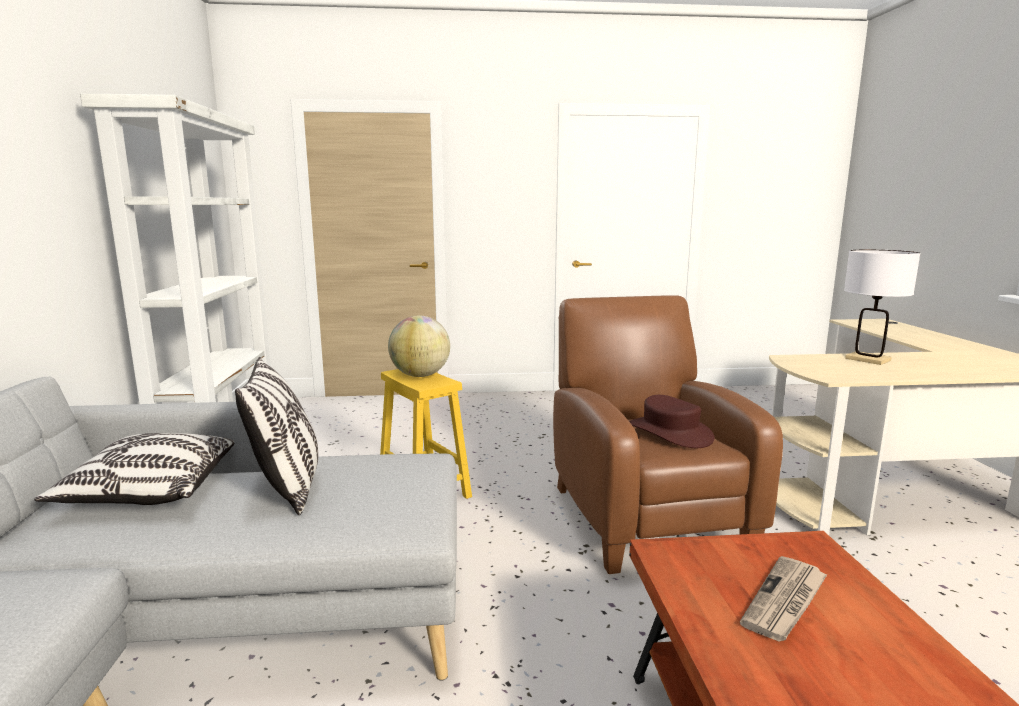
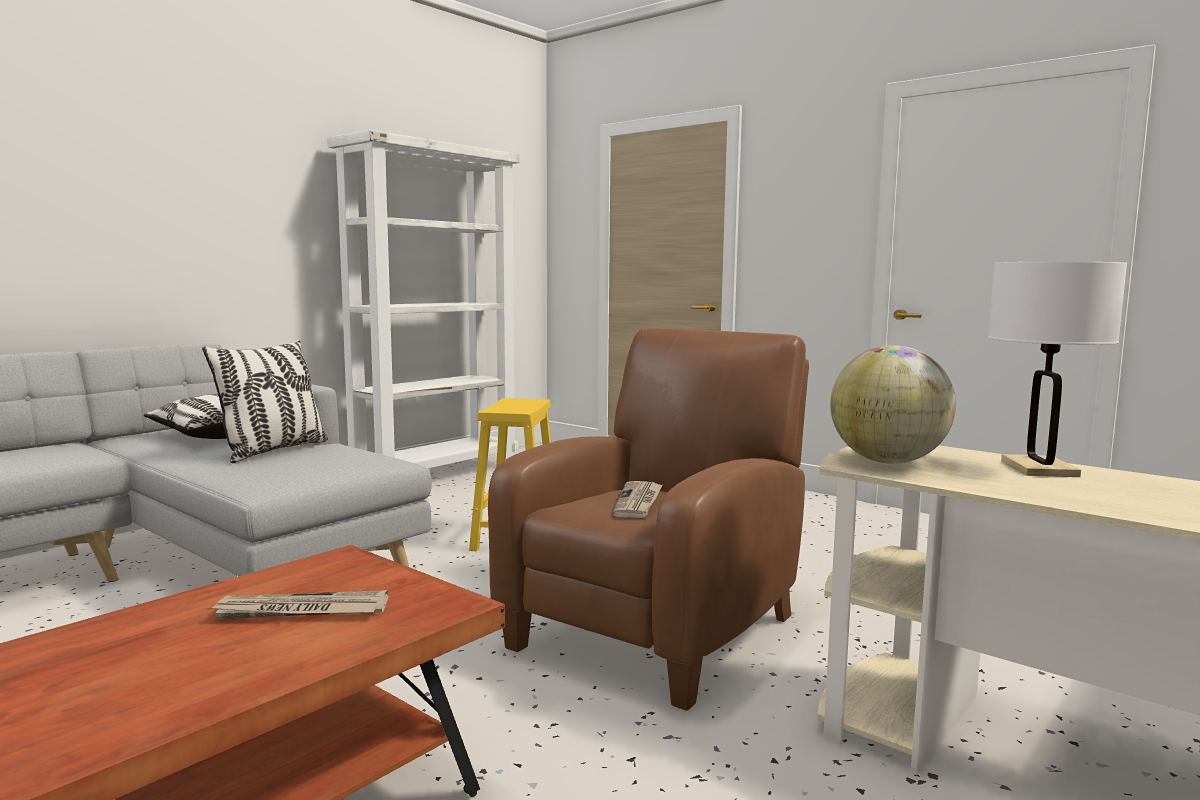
camera: 45 degrees right, 5 degrees down
(420, 375) = (520, 405): globe -> globe (888, 461)
(670, 432) = (639, 502): brown hat -> newspaper

